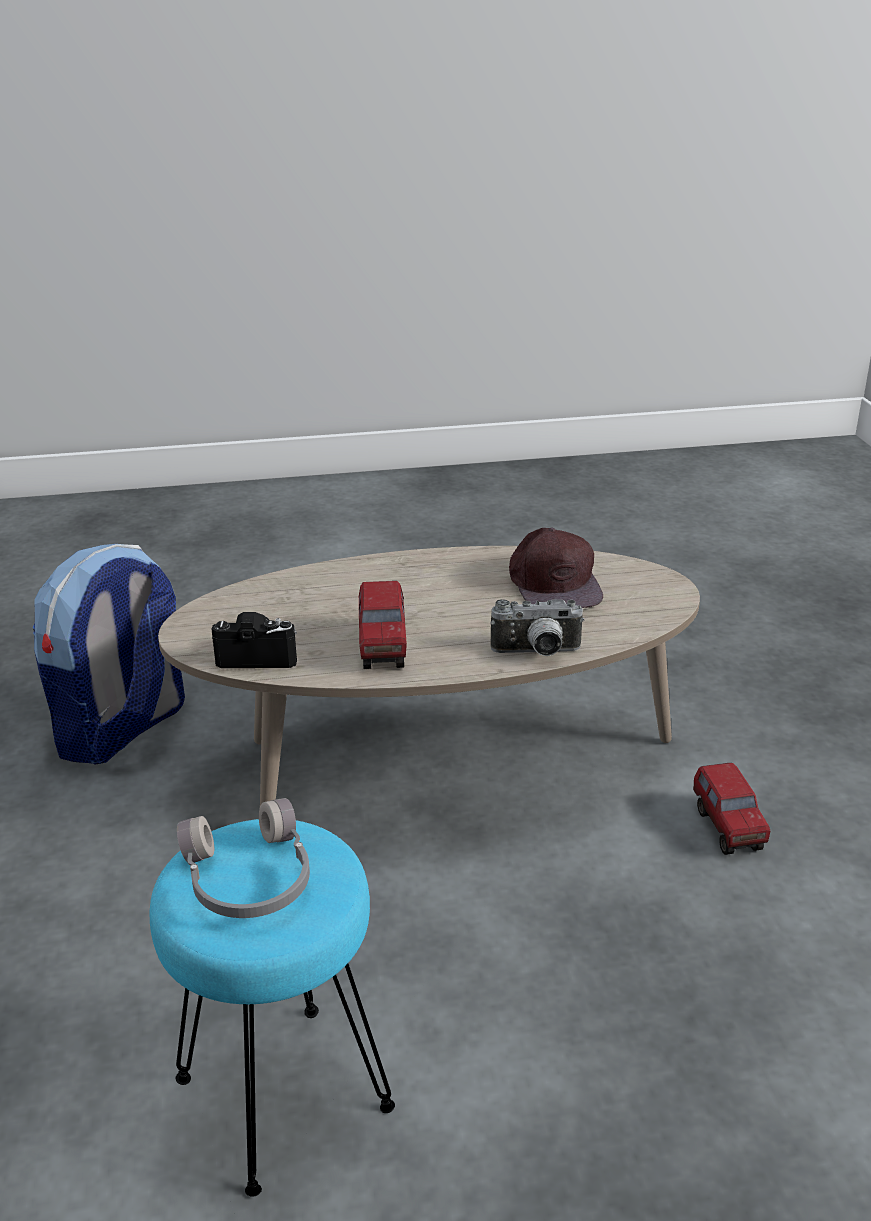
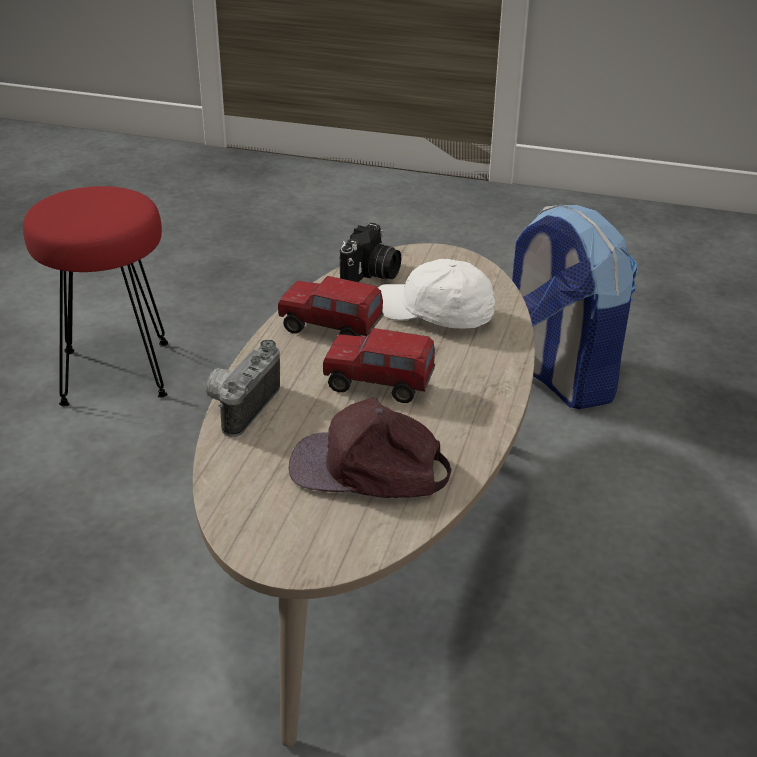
camera: 115 degrees right, 5 degrees up
(247, 879) = (93, 205): grey headphones -> none
(280, 1095) = (116, 372): turquoise stool -> red stool
(313, 607) = (435, 315): none -> white cap
(727, 828) = (114, 711): toy truck -> toy truck (378, 386)

